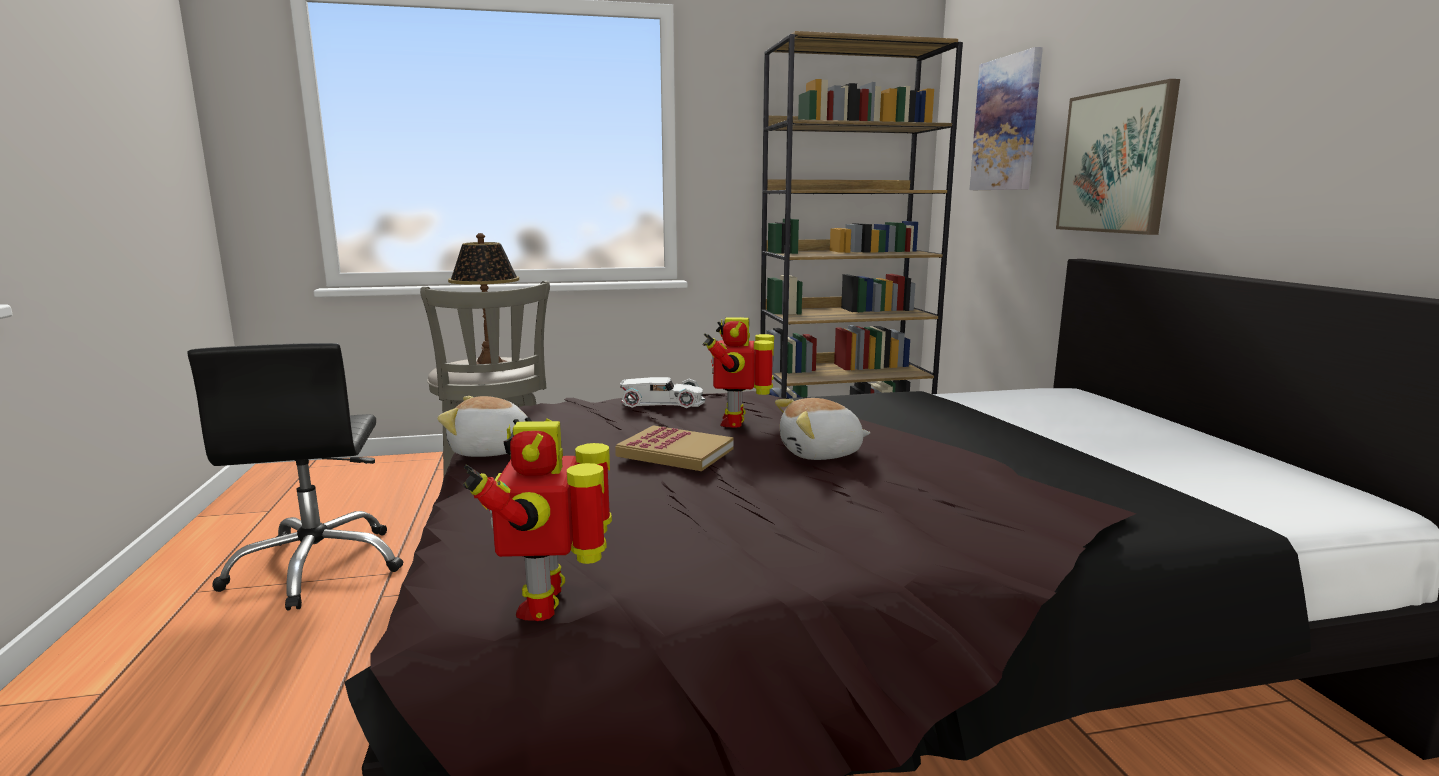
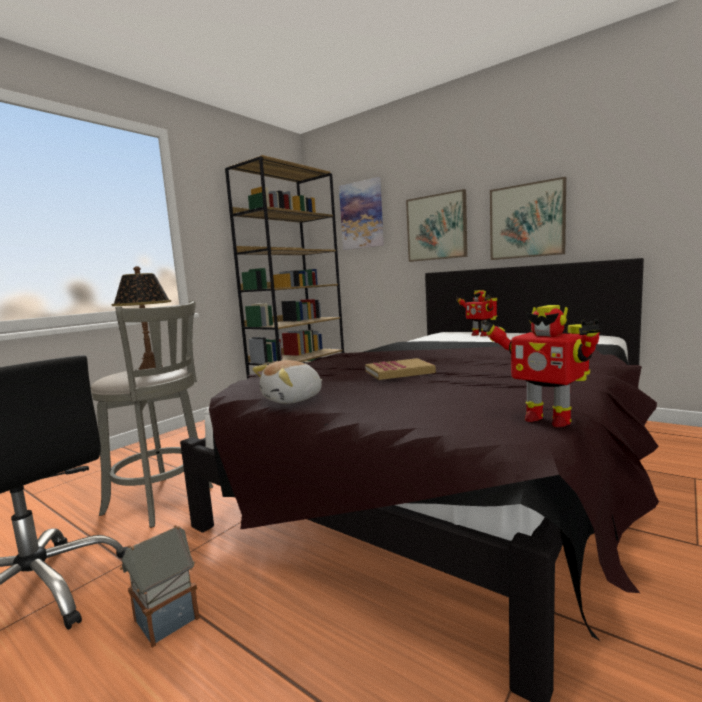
camera: 40 degrees left, 5 degrees down
(332, 644) = (165, 621): none -> toy house
(662, 402) = (315, 363): white toy car -> none
(736, 421) = (379, 360): toy robot -> toy robot (480, 335)
(821, 453) = (451, 358): plush toy -> none
(1291, 166) = (527, 221): none -> picture

